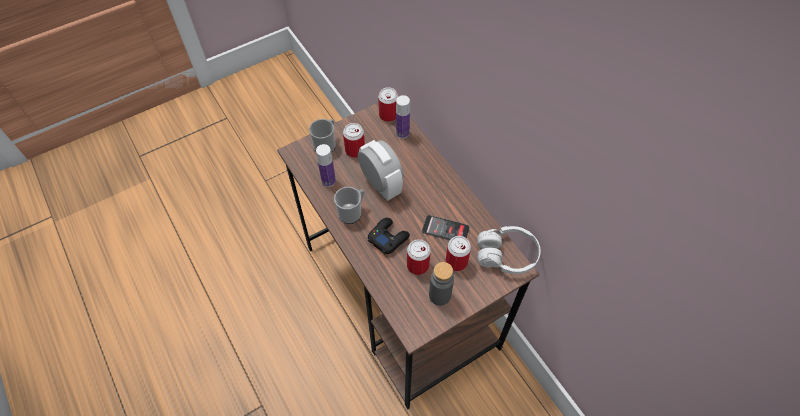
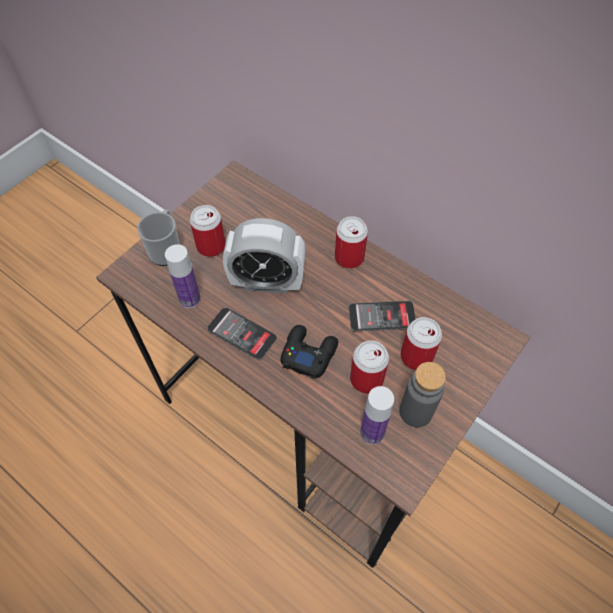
camera: 20 degrees left, 0 degrees up
(352, 212) = (242, 333): mug -> phone
(381, 185) = (267, 282): alarm clock -> alarm clock turned 150 degrees clockwise
(388, 115) = (238, 187): can -> can (349, 257)
(402, 133) = (267, 205): bottle -> bottle (372, 432)
(506, 255) = (477, 326): white headphones -> none

